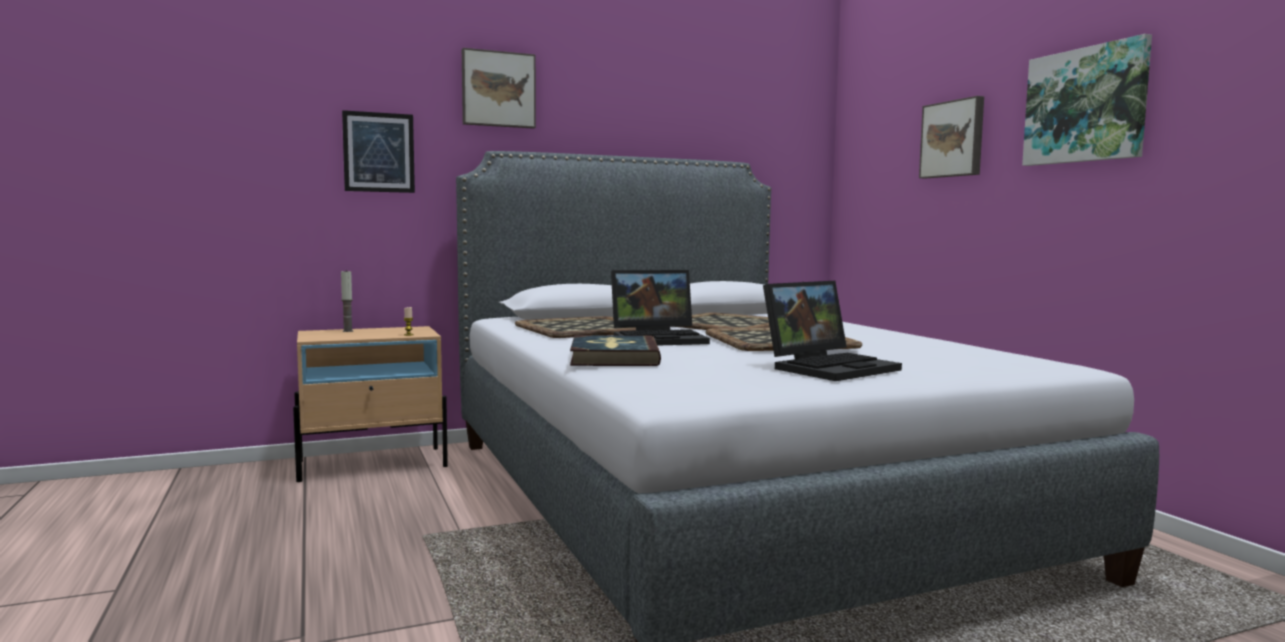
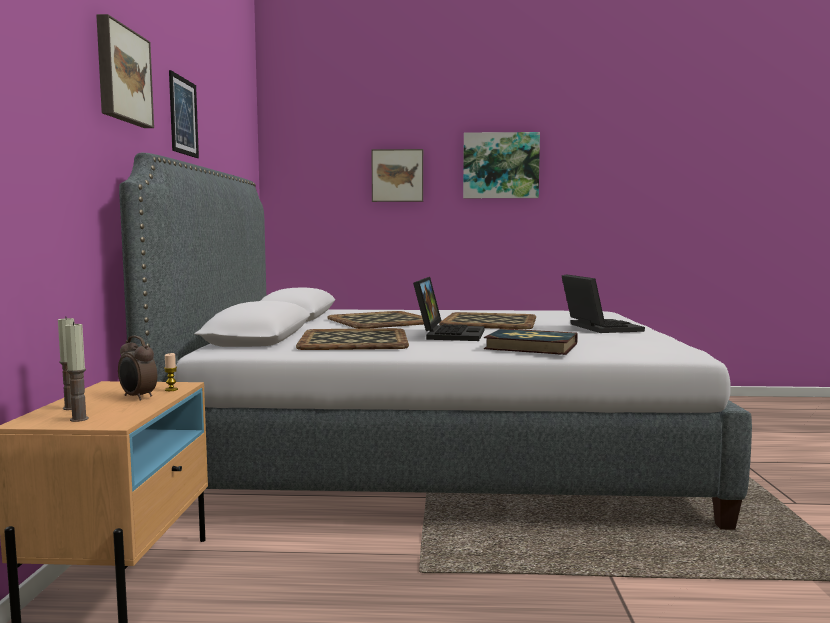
camera: 65 degrees left, 0 degrees up
(320, 335) = (79, 419): none -> candle
(379, 152) = (41, 140): picture -> picture (183, 116)
(382, 334) = (137, 397): none -> alarm clock

